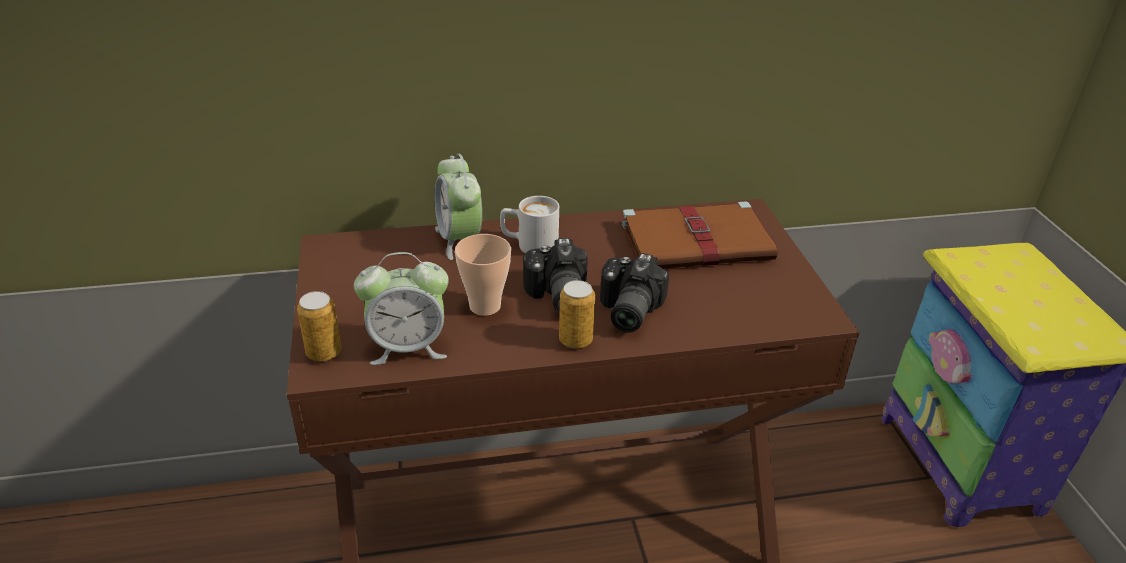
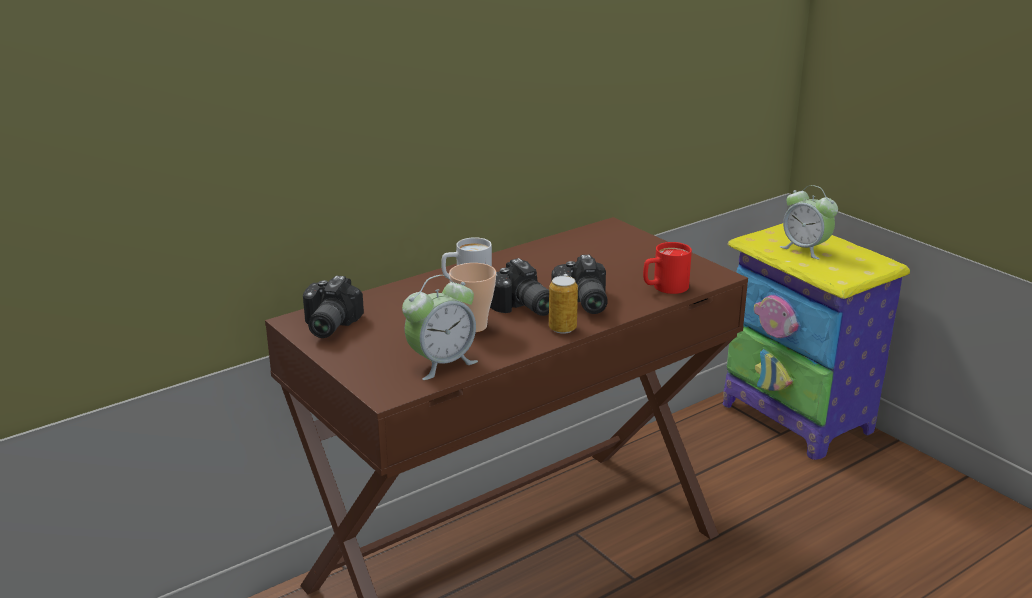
camera: 25 degrees left, 10 degrees down
(324, 352) = (378, 383): can -> none
(347, 260) = (326, 326): none -> camera
(459, 240) = (406, 292): alarm clock -> alarm clock (805, 249)
(699, 242) = (593, 252): brown book -> none
(740, 317) = (664, 288): none -> red mug

